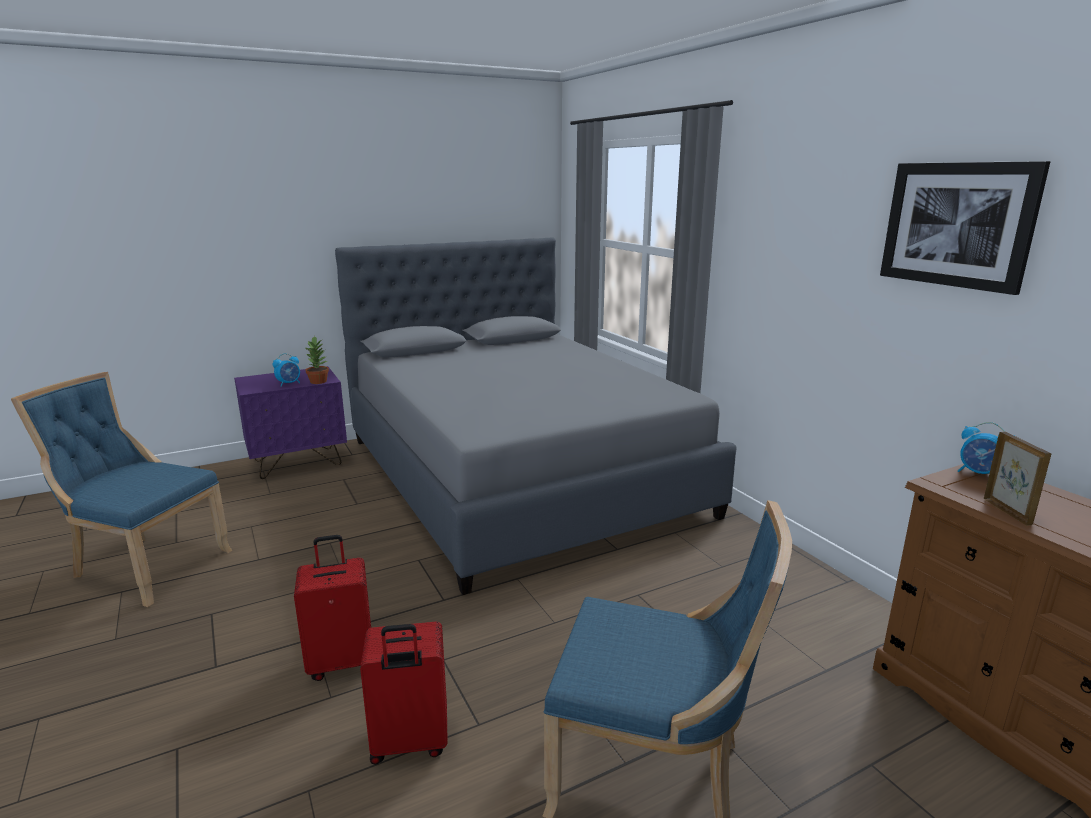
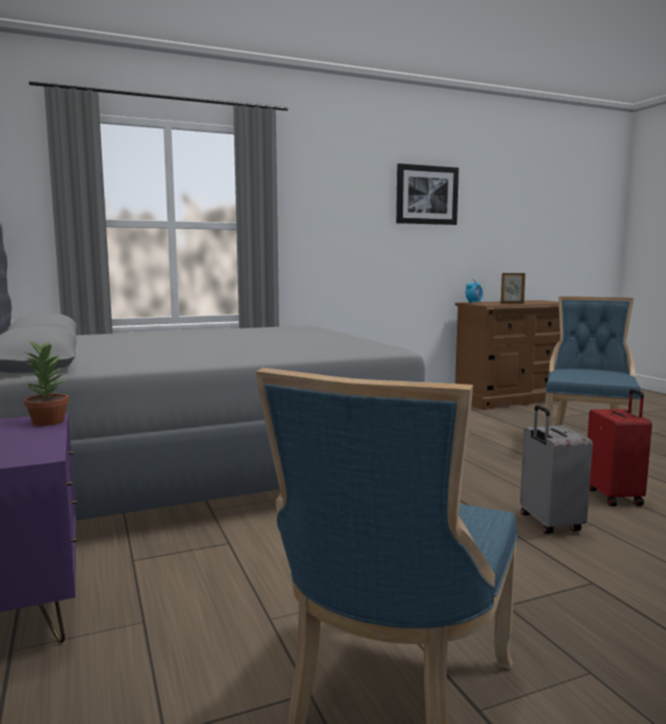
camera: 85 degrees left, 10 degrees down
(289, 384) = (33, 436): alarm clock -> none
(342, 662) = (549, 524): red suitcase -> grey suitcase

